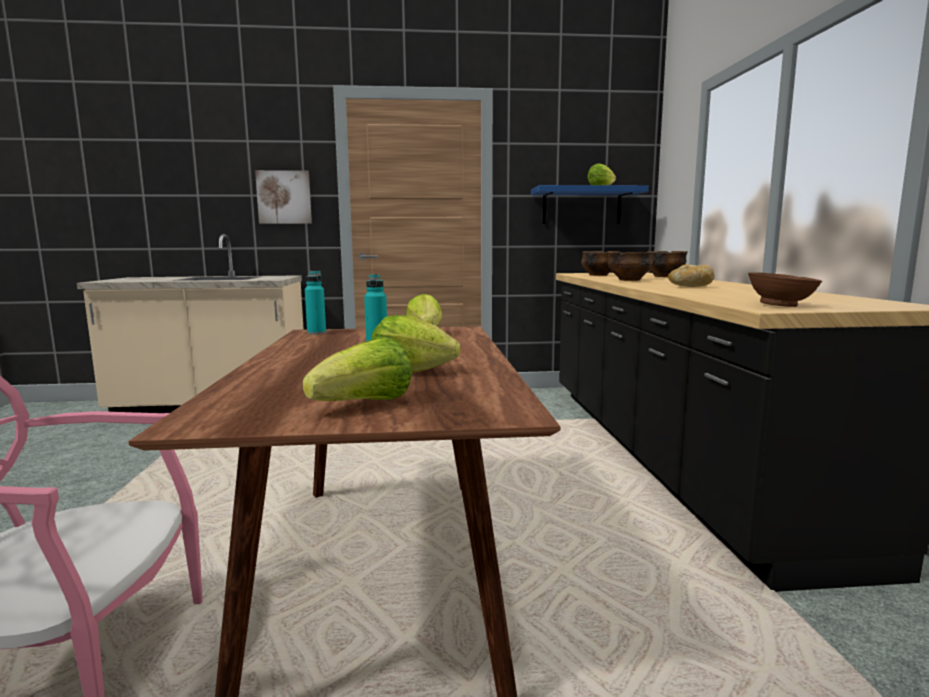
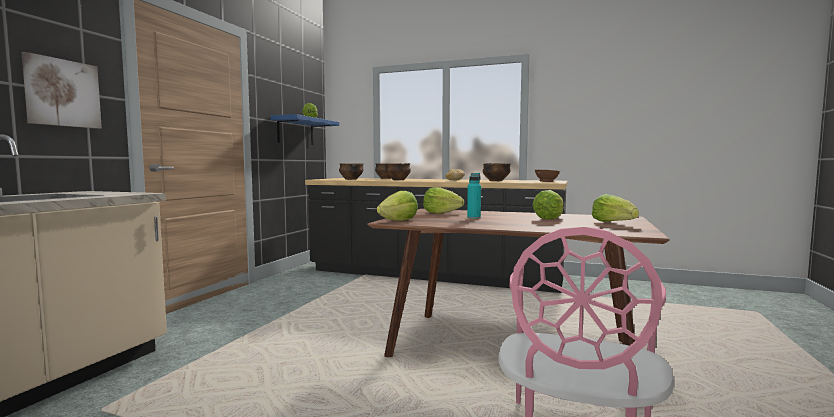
camera: 65 degrees left, 5 degrees down
(316, 333) = (398, 221): turquoise bottle -> lettuce
(722, 294) = (496, 181): none -> bowl

